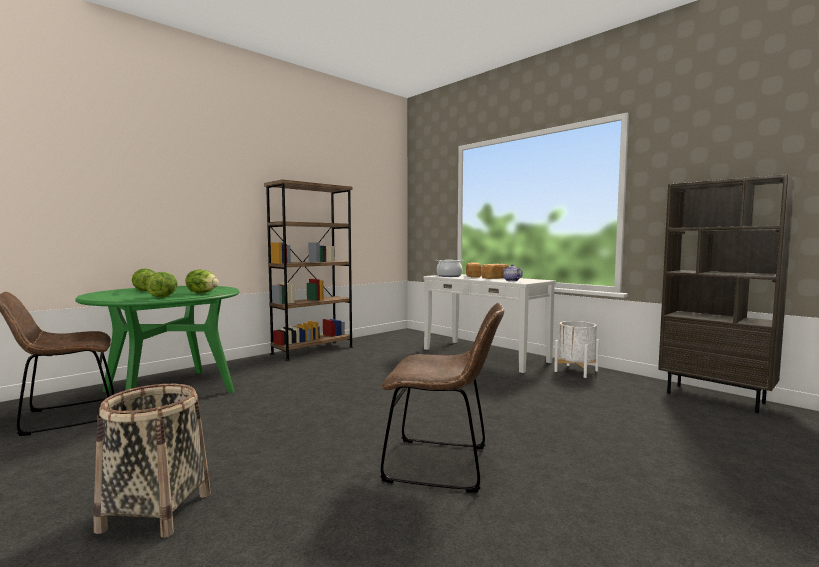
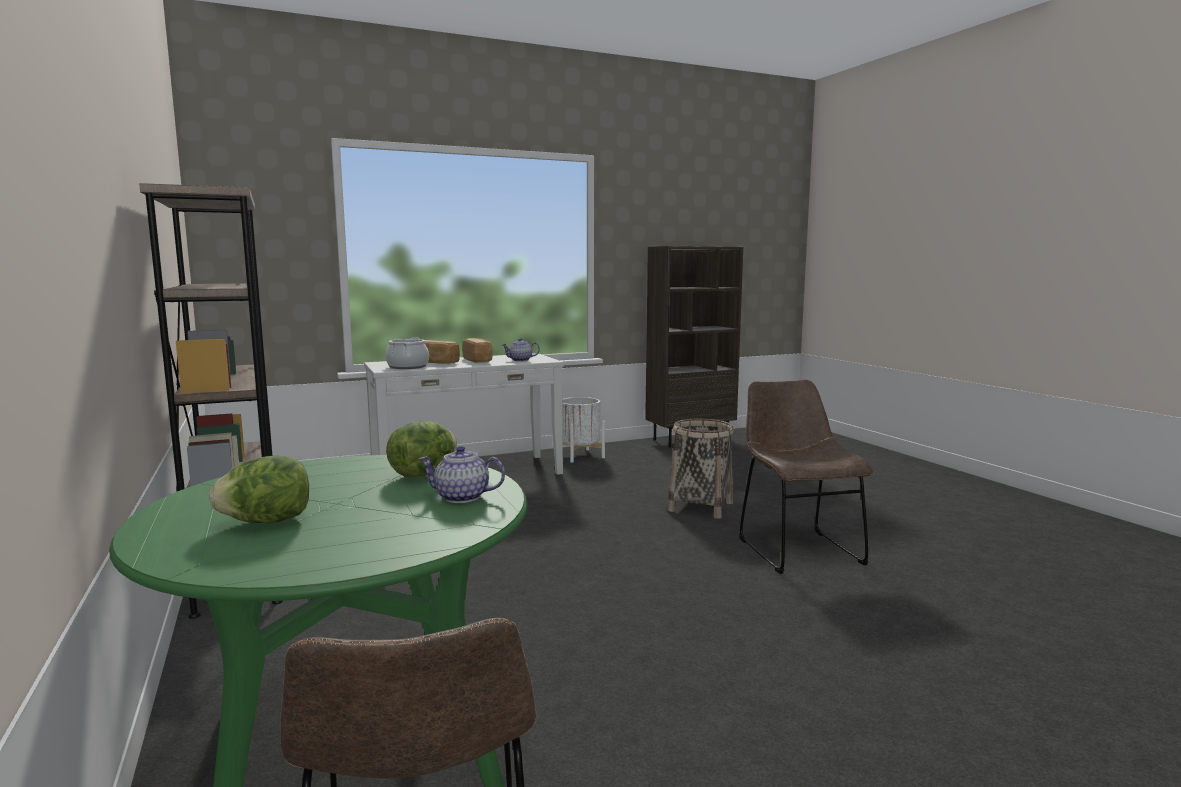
camera: 70 degrees left, 5 degrees up
(156, 512) = (895, 707): basket -> basket (701, 506)
(163, 296) = (461, 497): lettuce -> teapot
(443, 465) = (796, 549): brown chair -> brown chair turned 45 degrees counterclockwise

